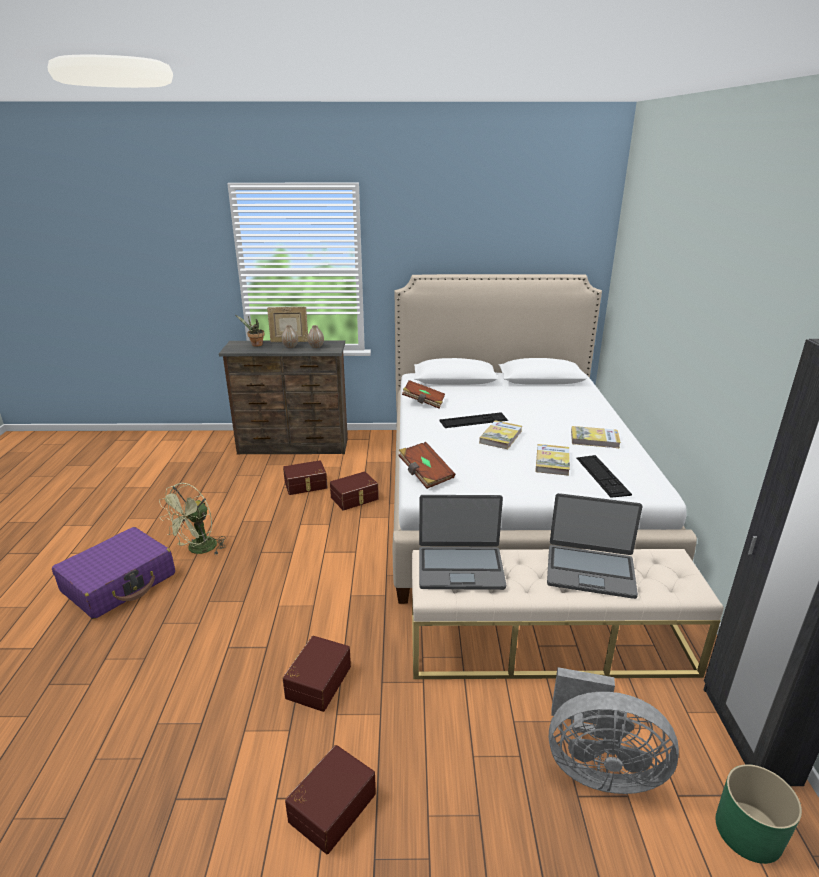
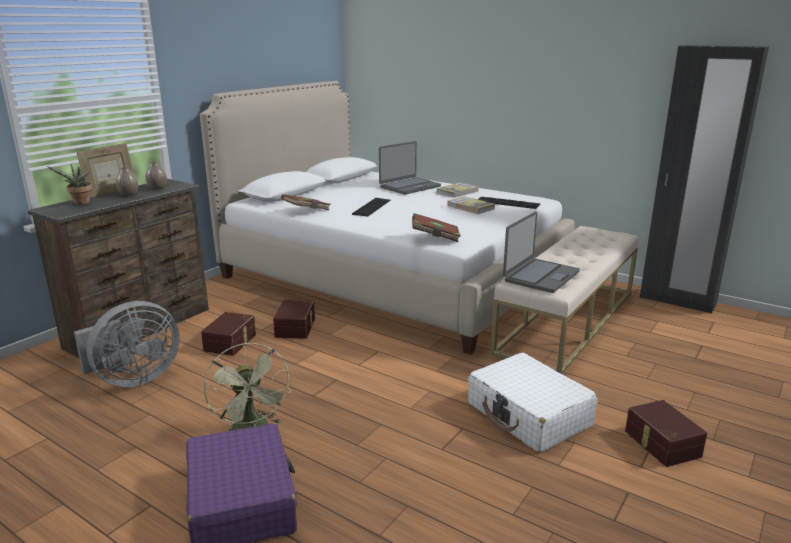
camera: 55 degrees left, 5 degrees down
(317, 681) = (528, 415): brown storage box -> white suitcase
(500, 437) = (414, 207): book -> none
(590, 571) = (581, 248): laptop -> laptop (409, 187)
(597, 768) = (678, 345): grey fan -> grey fan (133, 379)
(749, 832) = (738, 326): green planter -> none

